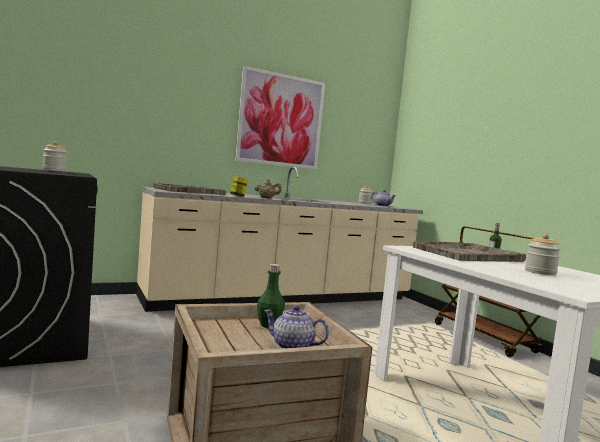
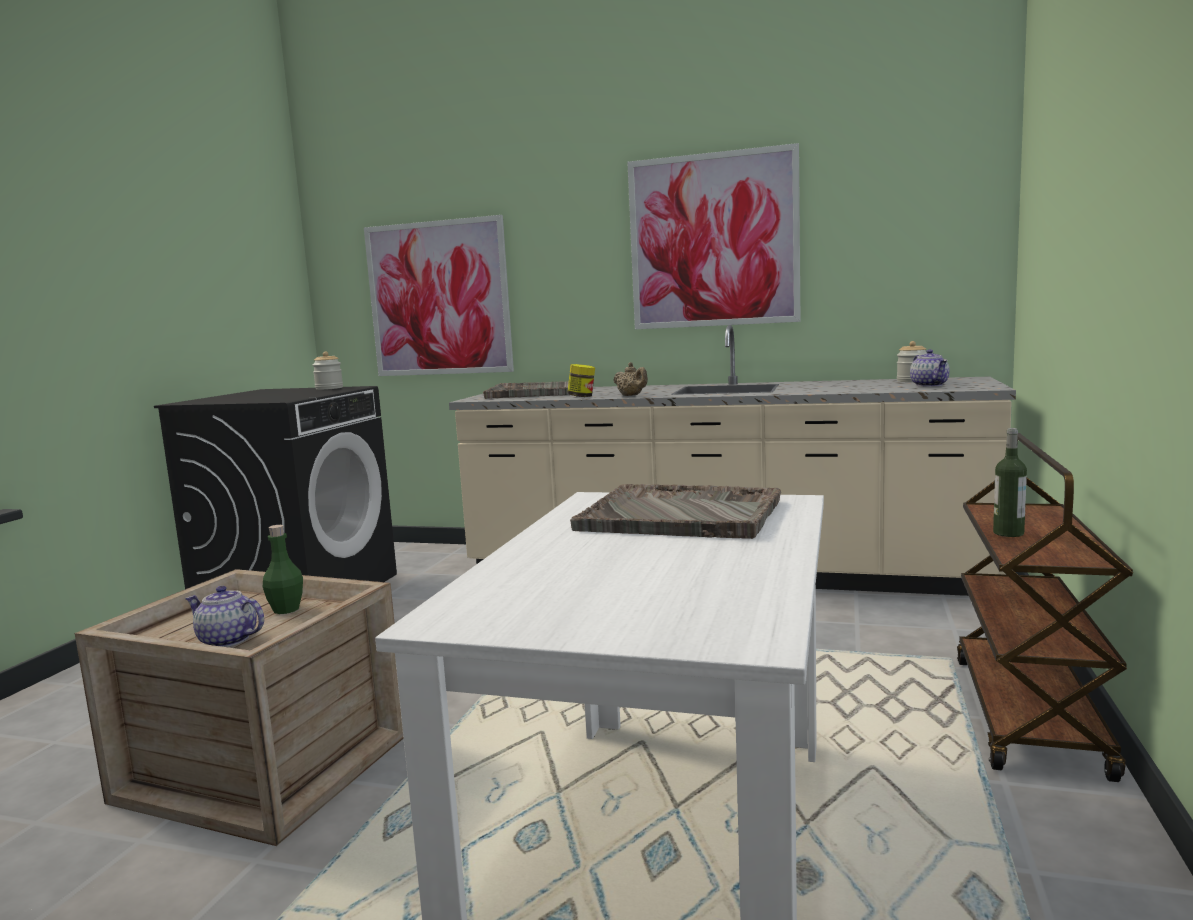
camera: 45 degrees right, 5 degrees up
(100, 117) = (439, 298): none -> picture
(292, 346) = (227, 640): teapot -> teapot turned 45 degrees counterclockwise
(540, 272) = (634, 568): jar -> none

